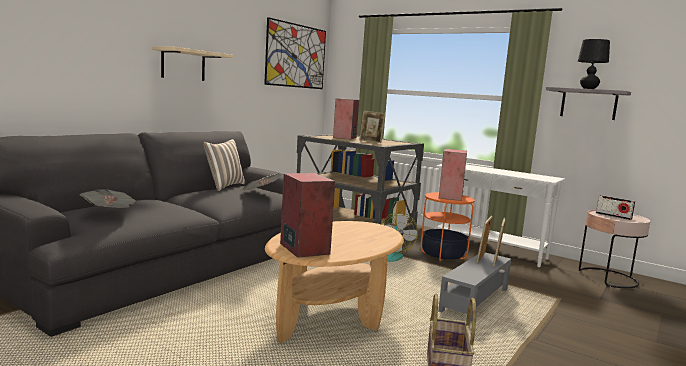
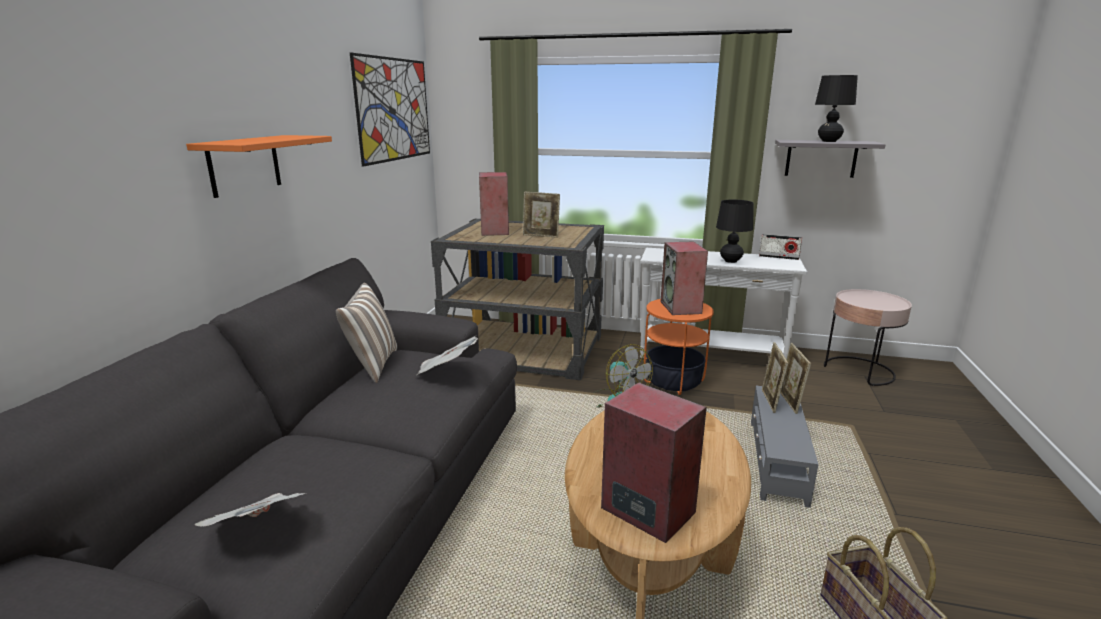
camera: 20 degrees left, 10 degrees up
(183, 65) = (244, 165): beige shelf -> orange shelf
(503, 172) = (730, 261): none -> black table lamp
(613, 216) = (867, 300): radio -> radio (778, 257)

